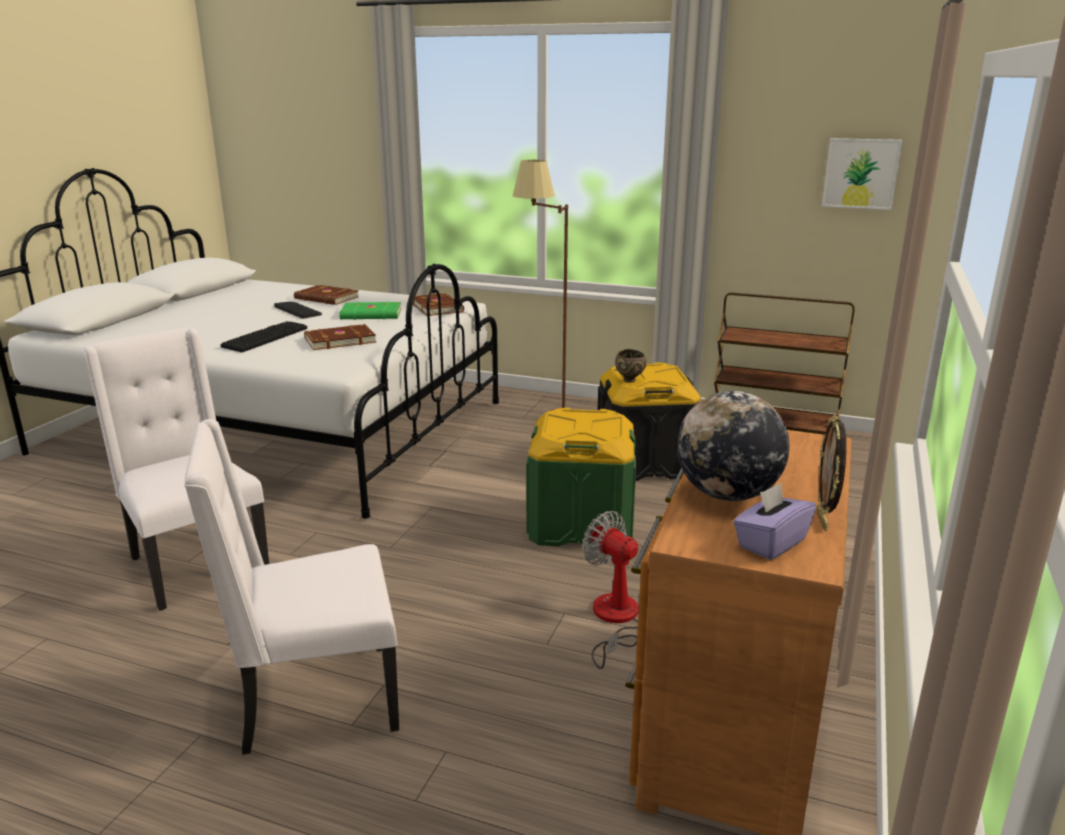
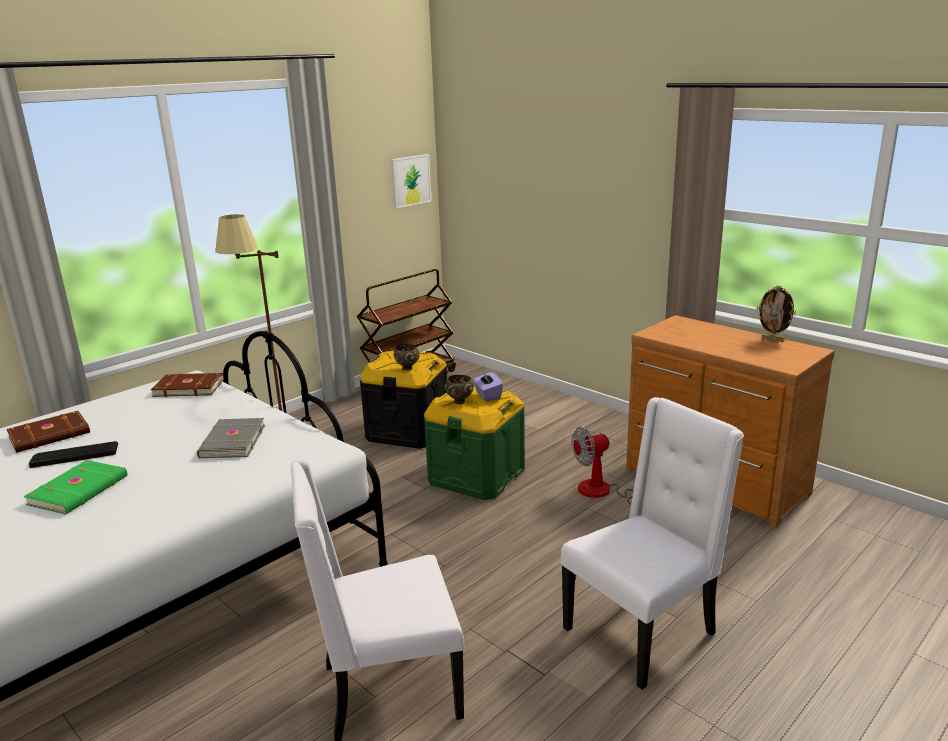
camera: 65 degrees left, 0 degrees up
(265, 337) = (160, 480): keyboard -> none
(314, 700) = (642, 631): white chair -> white chair turned 135 degrees counterclockwise
(339, 340) = (231, 442): brown book -> grey book
(371, 314) = (162, 418): green book -> green book (80, 490)
(566, 419) = (460, 402): none -> brown bowl
(727, 495) = (737, 350): globe -> none
(770, 543) = (793, 352): purple tissue box -> purple tissue box (487, 395)

